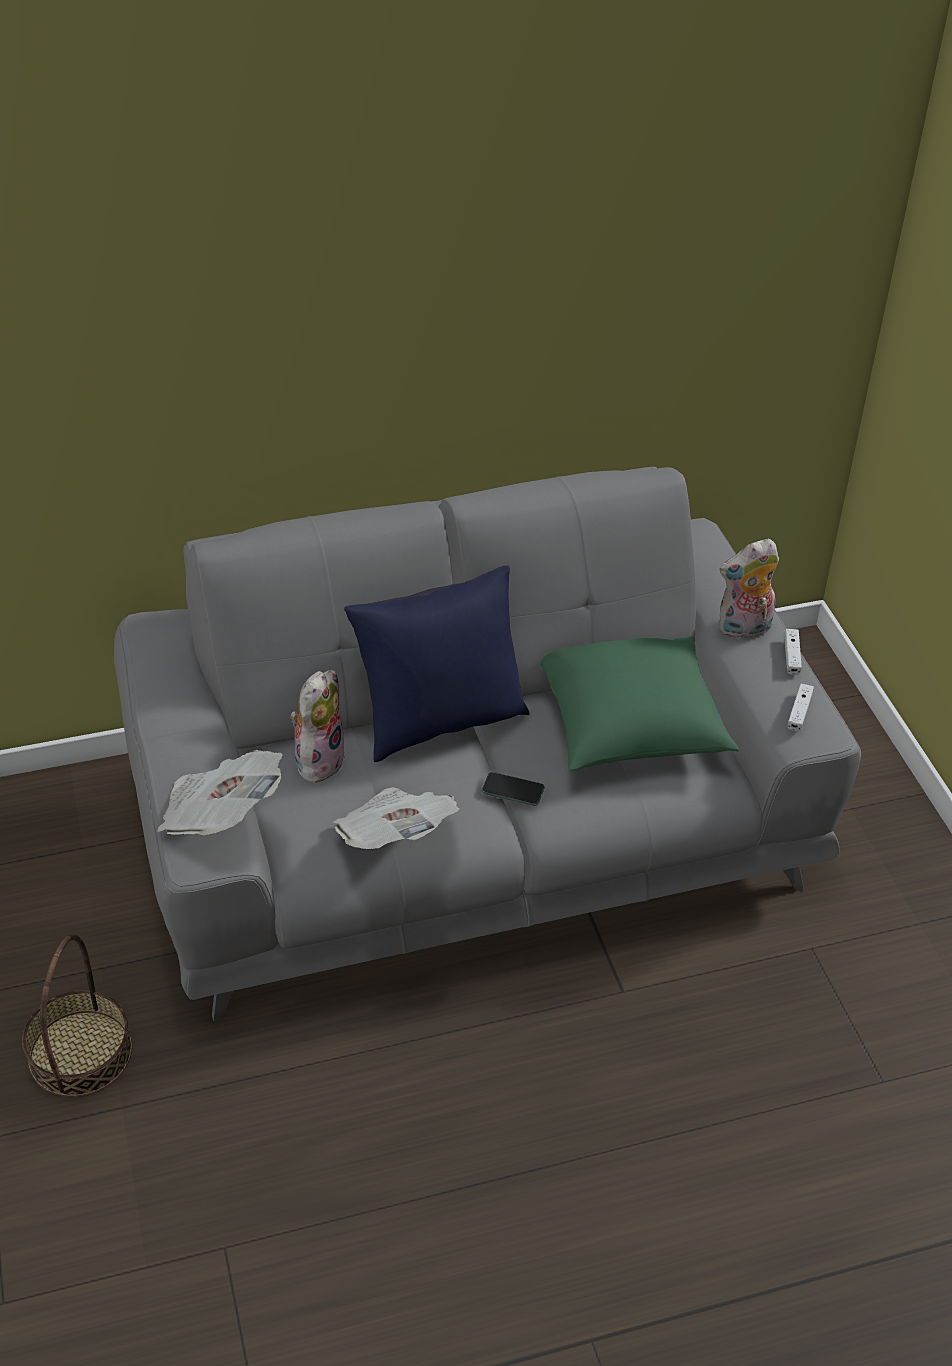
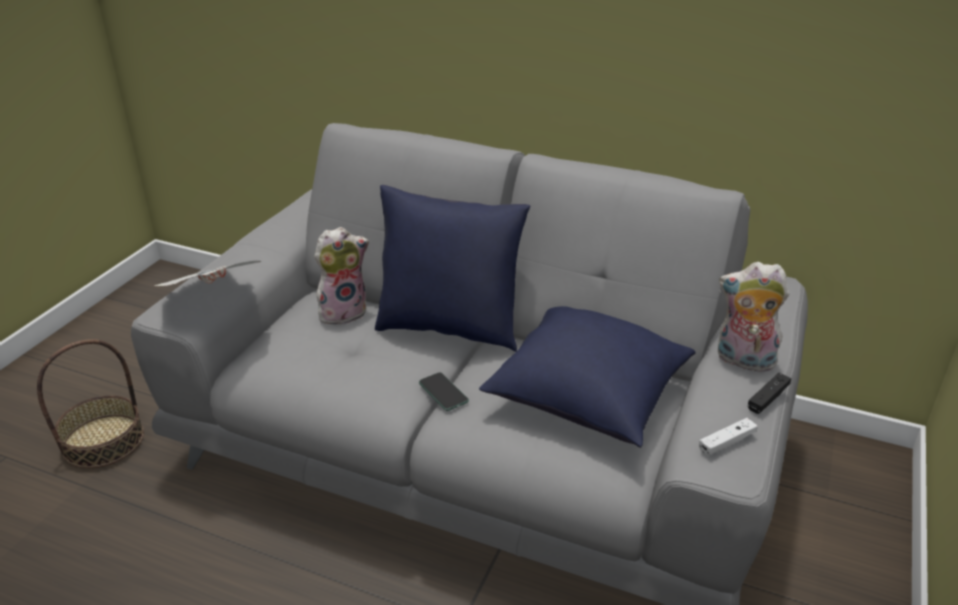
camera: 40 degrees right, 10 degrees down
(395, 838) = (325, 379): newspaper -> none
(630, 727) = (587, 397): green pillow -> blue pillow
(791, 656) = (768, 398): white game controller -> black game controller

